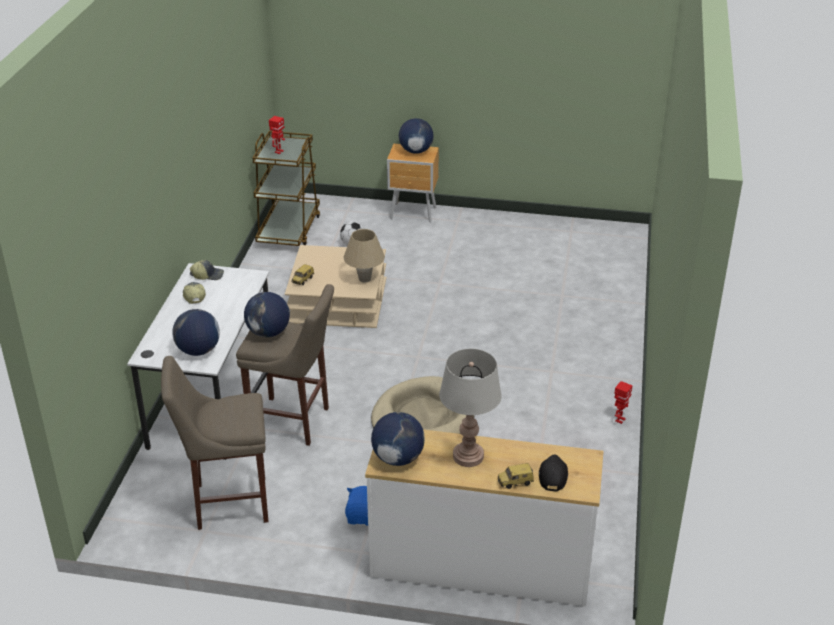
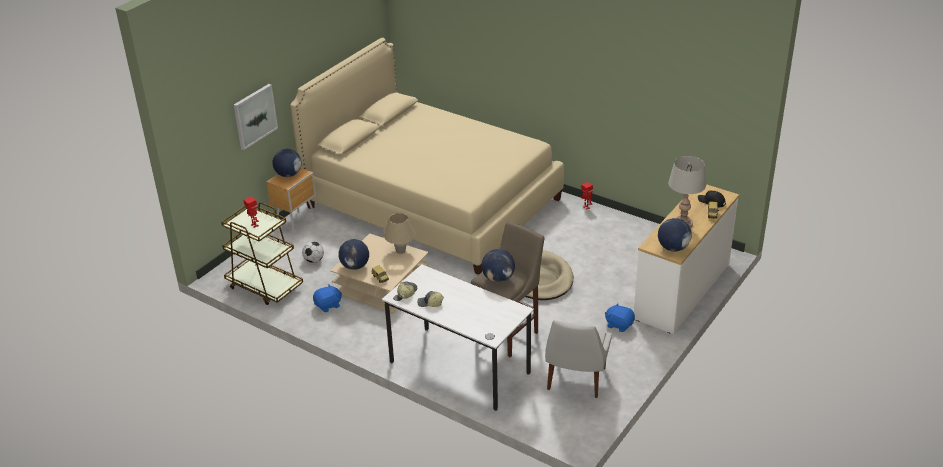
camera: 65 degrees left, 0 degrees up
(198, 351) = (501, 312): globe -> globe (355, 266)
(227, 502) = (575, 380): beige stool -> white chair
(279, 278) = (328, 305): none -> blue plush toy
(395, 60) = (254, 116): none -> picture
(525, 290) = (433, 203): none -> beige bed

